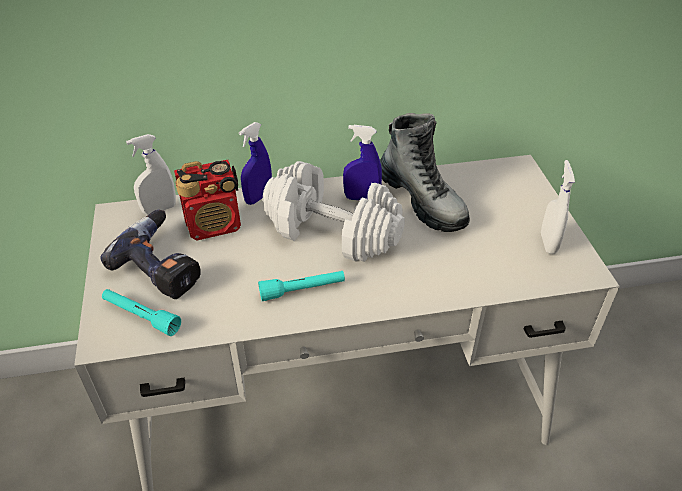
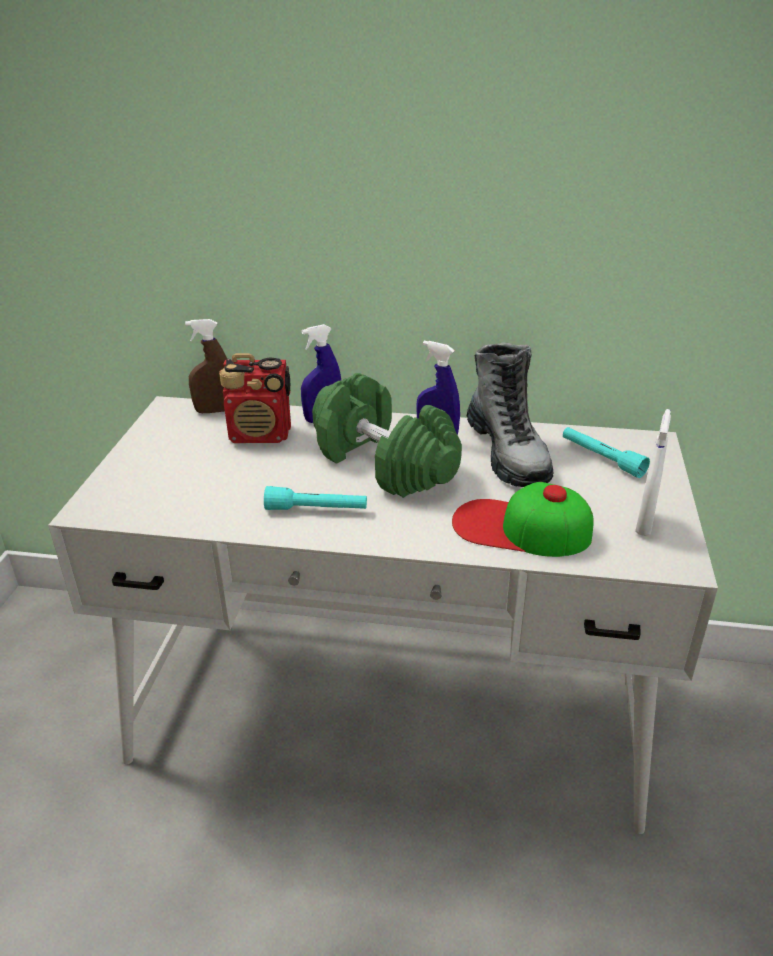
camera: 20 degrees right, 10 degrees down
(141, 316) = (137, 498): turquoise flashlight -> turquoise flashlight (601, 458)
(159, 209) = (215, 411): white spray bottle -> brown spray bottle
(164, 263) = (189, 457): power drill -> none
(331, 232) = (383, 463): white dumbbell -> green dumbbell
(465, 268) = (520, 528): none -> cap

